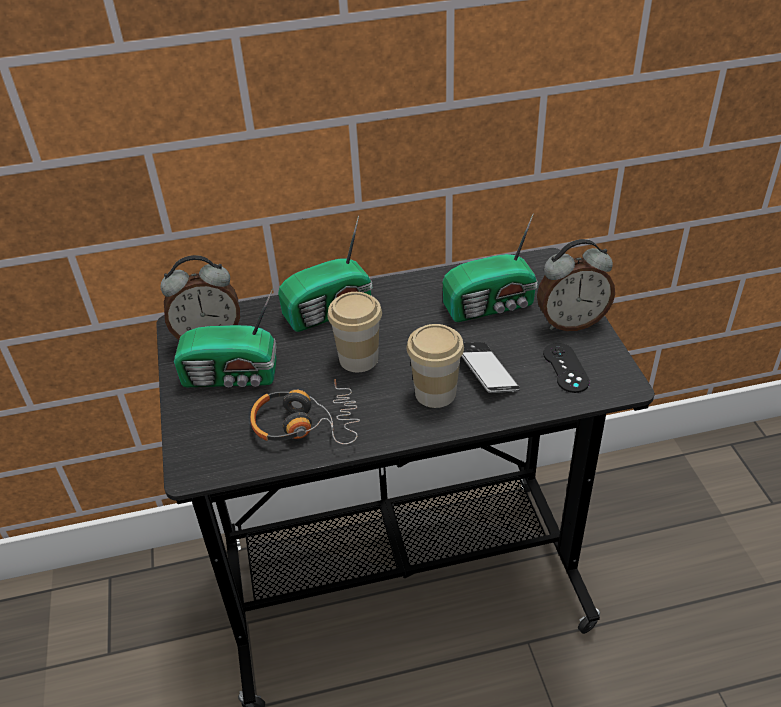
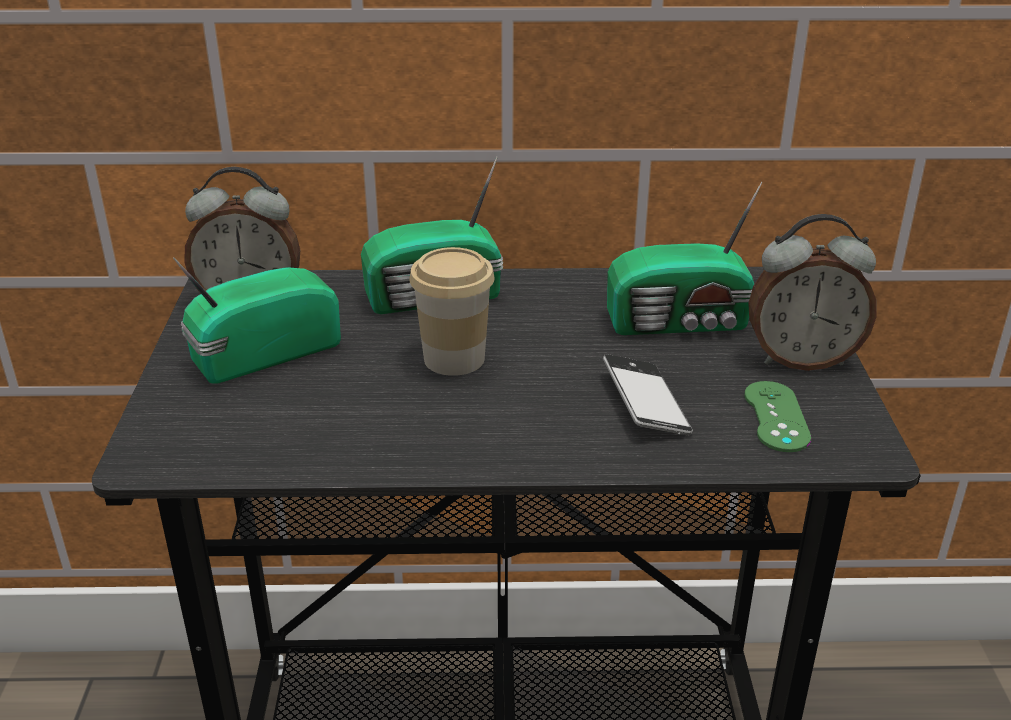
camera: 10 degrees right, 10 degrees down
(233, 376) = (261, 354): radio -> radio turned 135 degrees clockwise
(306, 423) = (341, 427): headphones -> none
(435, 393) = (555, 418): cup -> none
(565, 368) = (776, 416): black game controller -> green game controller

